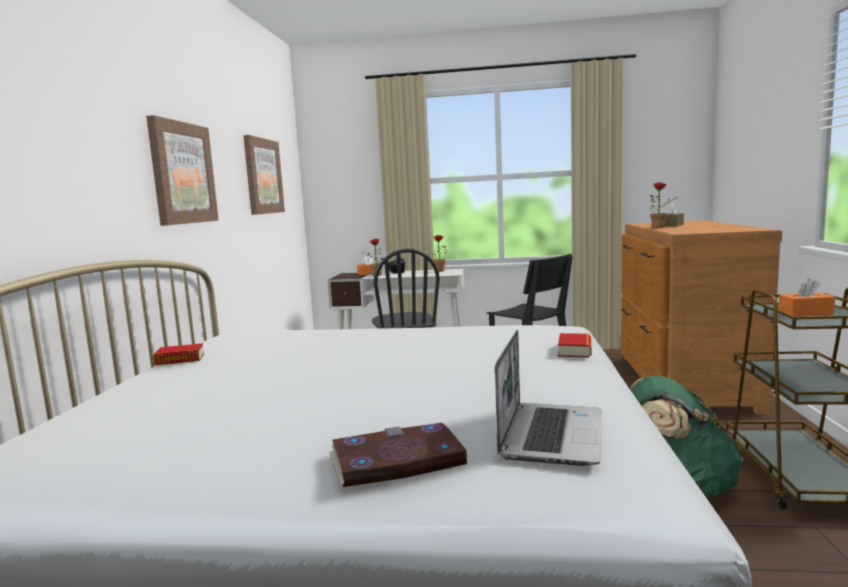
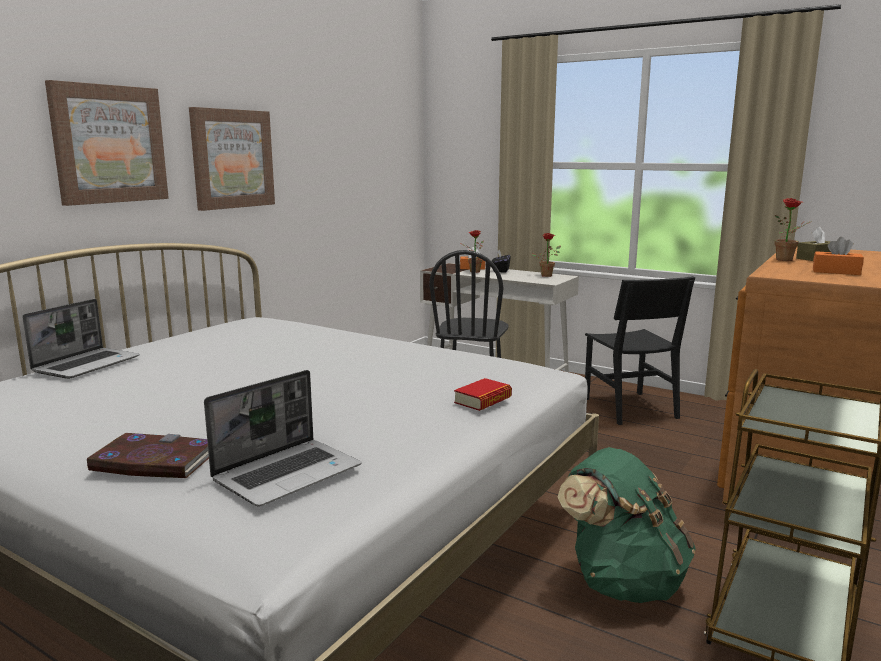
camera: 25 degrees right, 5 degrees up
(120, 399) = (87, 364): none -> laptop
(180, 359) = (176, 337): book -> none
(262, 176) = (355, 155): picture -> picture (109, 144)
(805, 313) = (806, 413): orange tissue box -> orange tissue box (836, 272)

